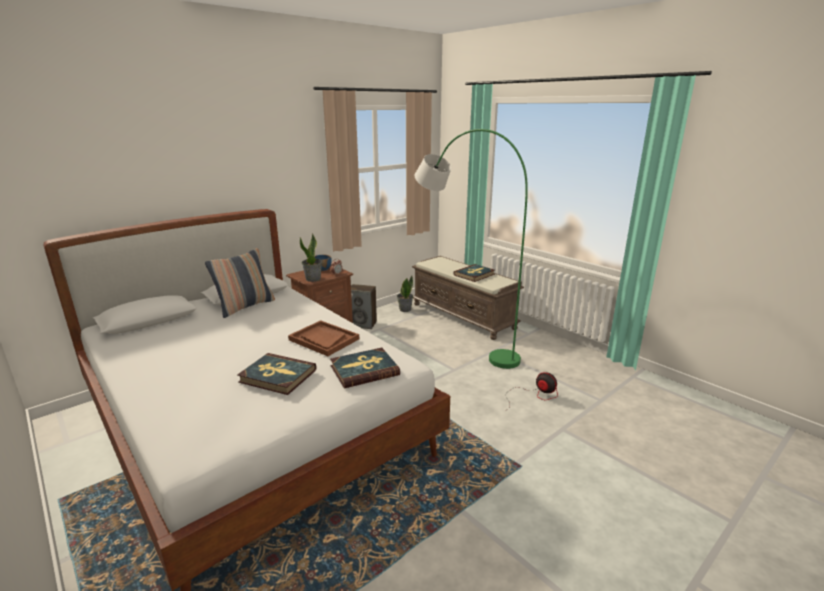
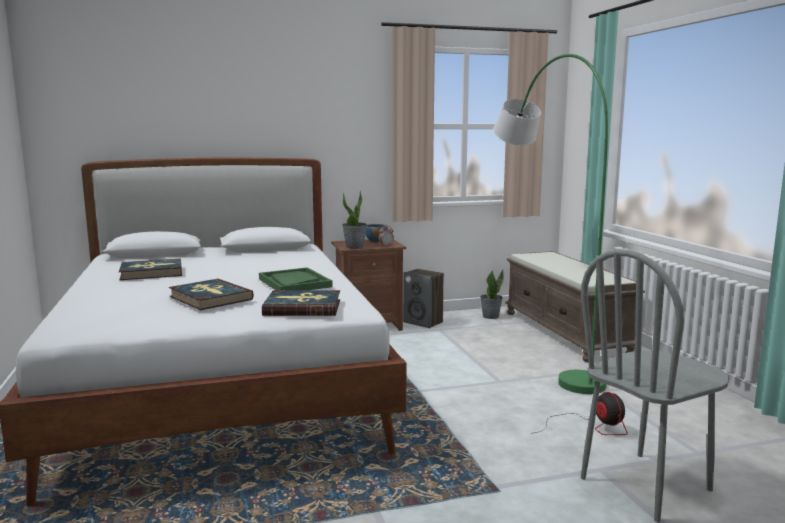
camera: 25 degrees right, 10 degrees down
(245, 306) = (253, 255): pillow -> none
(323, 339) = (294, 283): brown tray -> green tray
(474, 274) = (578, 270): book -> book (151, 273)
(592, 433) = (646, 484): none -> grey chair

